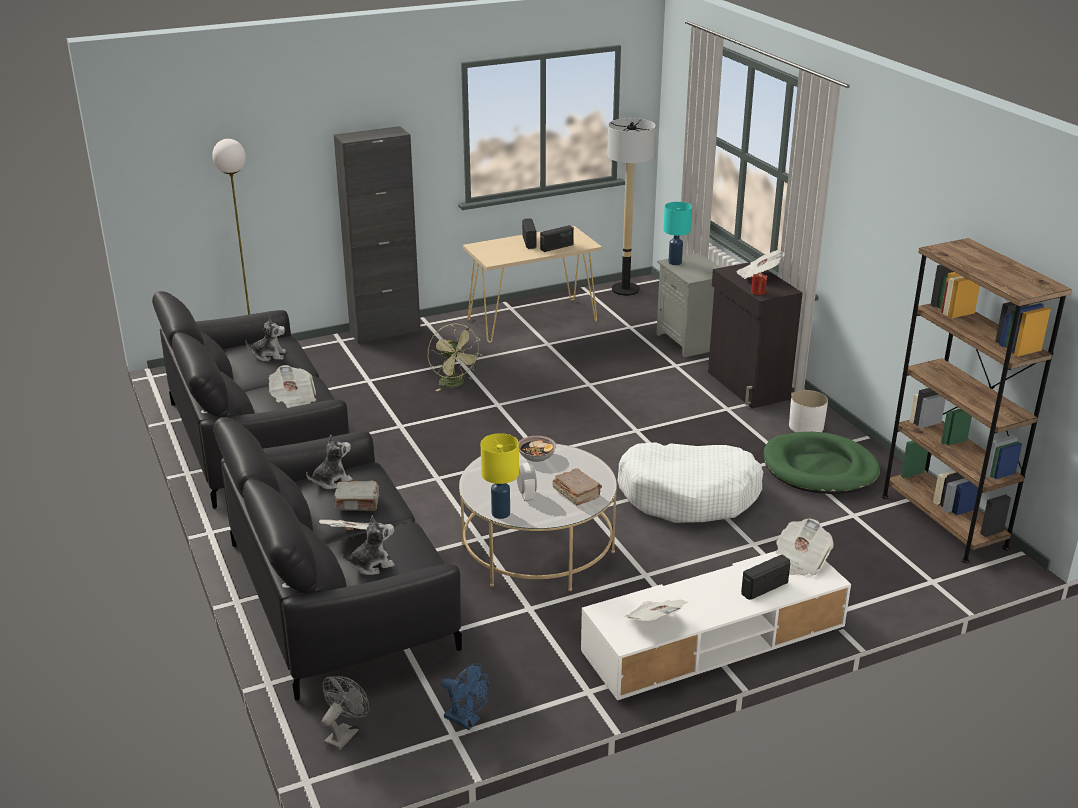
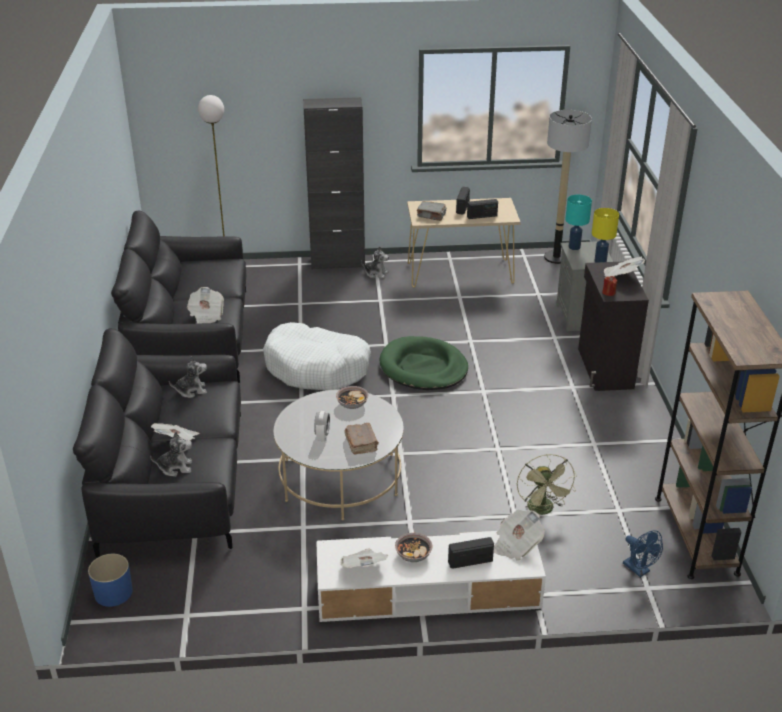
camera: 20 degrees right, 5 degrees up
(269, 355) = (213, 273): plush toy -> plush toy (376, 273)
(344, 734) = (113, 592): grey fan -> blue planter
(358, 503) = (197, 414): grey book -> grey book (431, 215)
(455, 384) = (363, 320): green fan -> green fan (543, 510)
(467, 721) = (202, 606): blue fan -> blue fan (639, 570)
(501, 513) = (293, 447): yellow table lamp -> yellow table lamp (600, 261)
(689, 495) = (489, 459): white dog bed -> white dog bed (317, 368)
(699, 596) = (413, 554): none -> bowl
(806, 427) = (631, 418): white planter -> none
(819, 468) = (617, 460): green dog bed -> green dog bed (423, 367)

